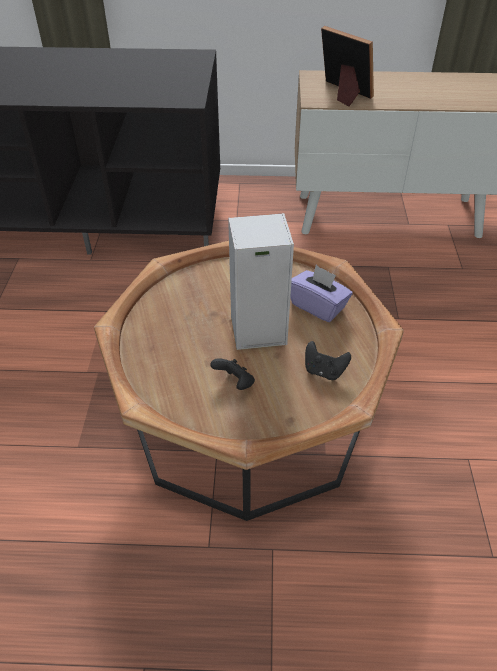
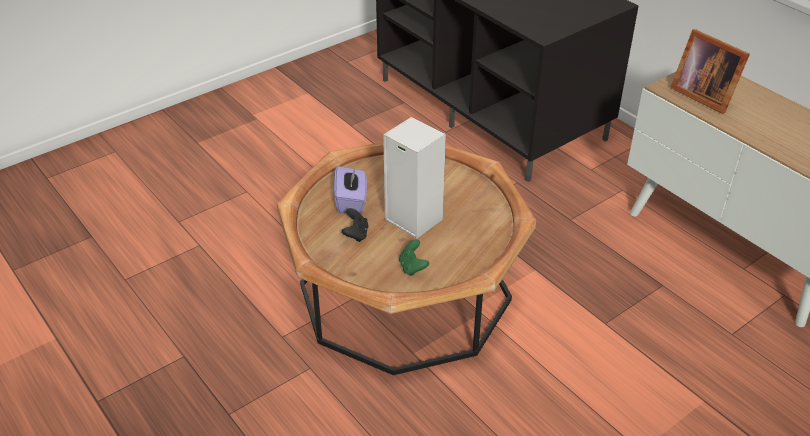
camera: 50 degrees right, 5 degrees down
(318, 306) = (473, 233): purple tissue box -> purple tissue box (351, 201)
(324, 371) = (412, 267): black game controller -> green game controller
(343, 94) = (702, 95): picture frame -> picture frame turned 135 degrees clockwise

